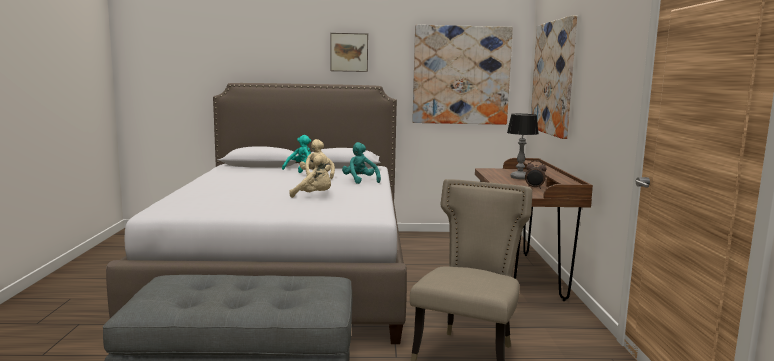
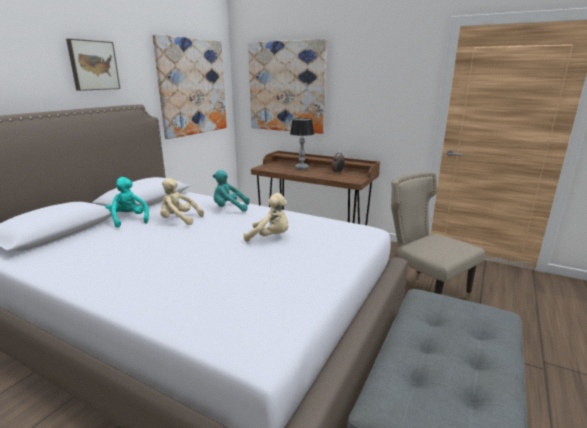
camera: 60 degrees left, 10 degrees up
(314, 196) = (270, 237): beige plush toy -> beige plush toy turned 60 degrees clockwise

